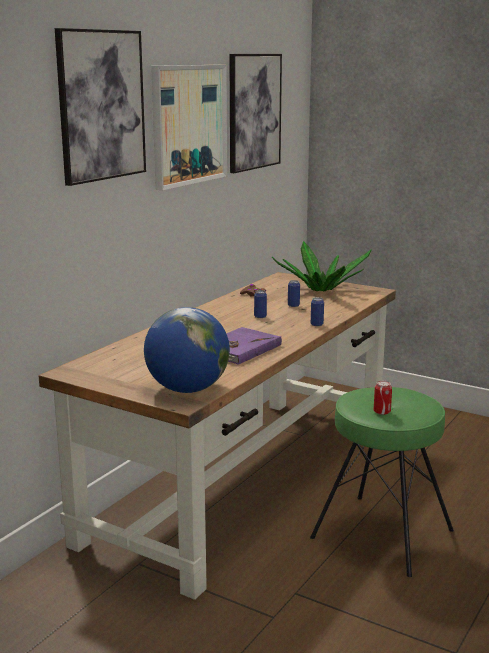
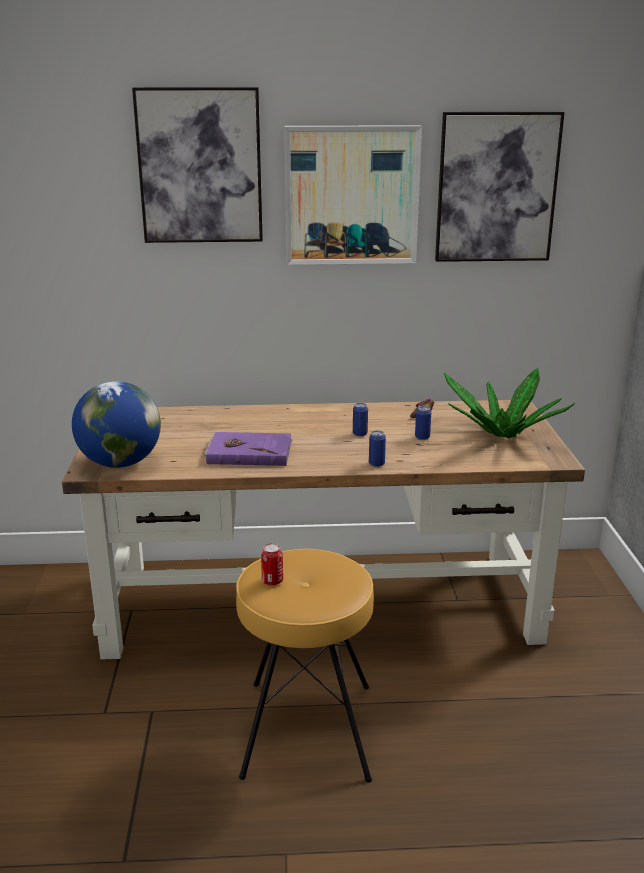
camera: 55 degrees right, 5 degrees up
(382, 534) = (306, 729): green stool -> brown stool

